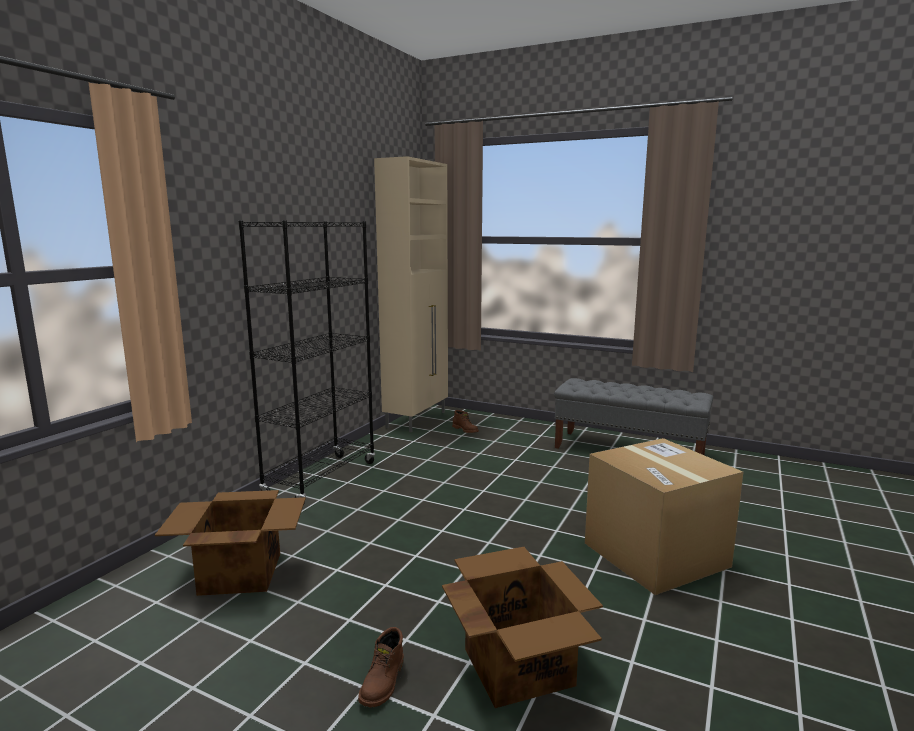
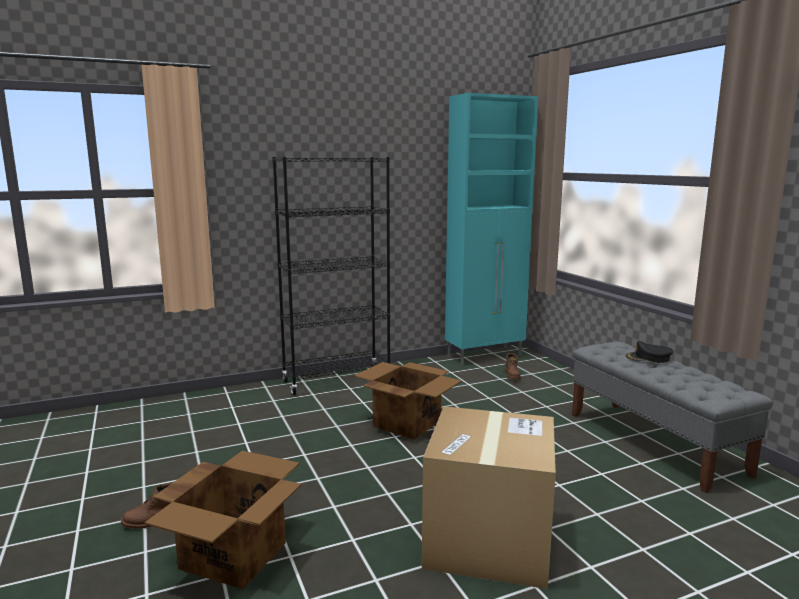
camera: 40 degrees right, 0 degrees up
(239, 573) = (198, 422): cardboard box -> cardboard box (406, 423)
(417, 419) = (485, 355): beige cabinet -> turquoise cabinet
(613, 385) = (648, 358): none -> black cap

